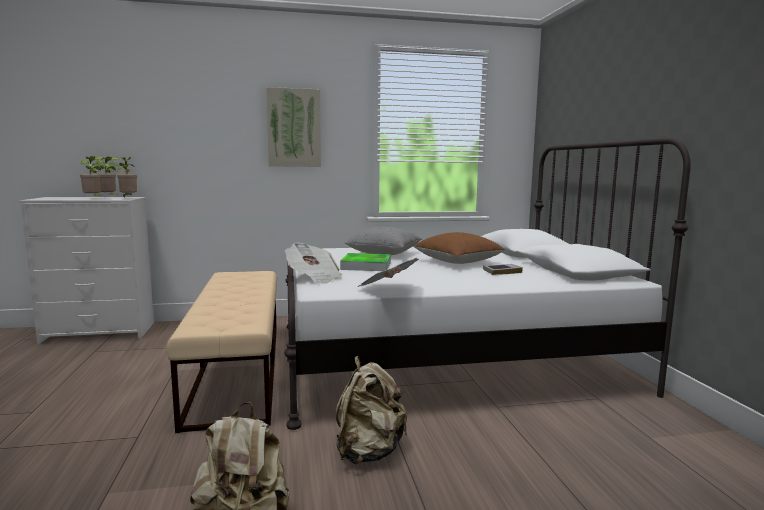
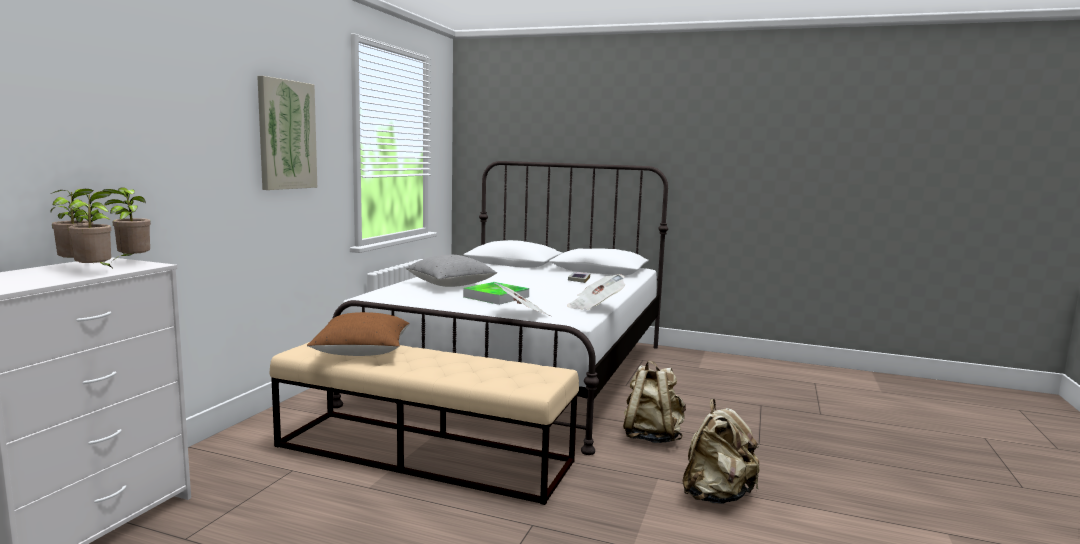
camera: 60 degrees left, 0 degrees up
(458, 262) = (526, 279): brown pillow -> brown pillow (362, 352)

